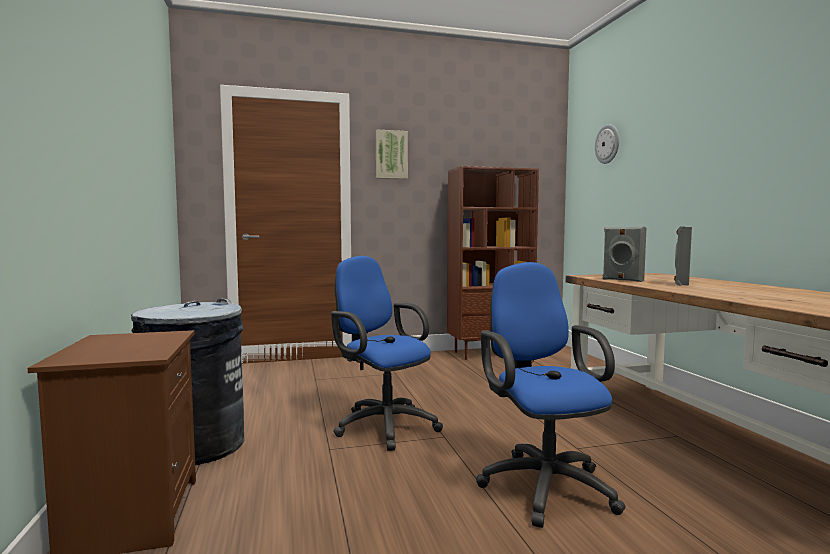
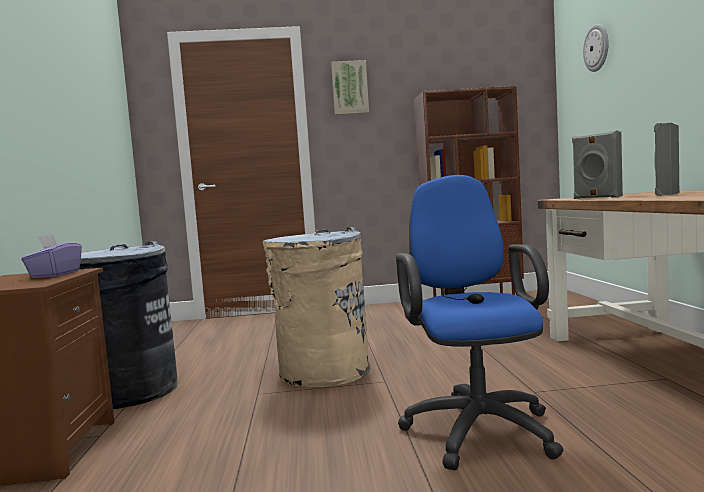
camera: 10 degrees right, 0 degrees up
(154, 339) = (55, 274): none -> purple tissue box
(382, 425) = (323, 371): blue office chair -> beige trash can

